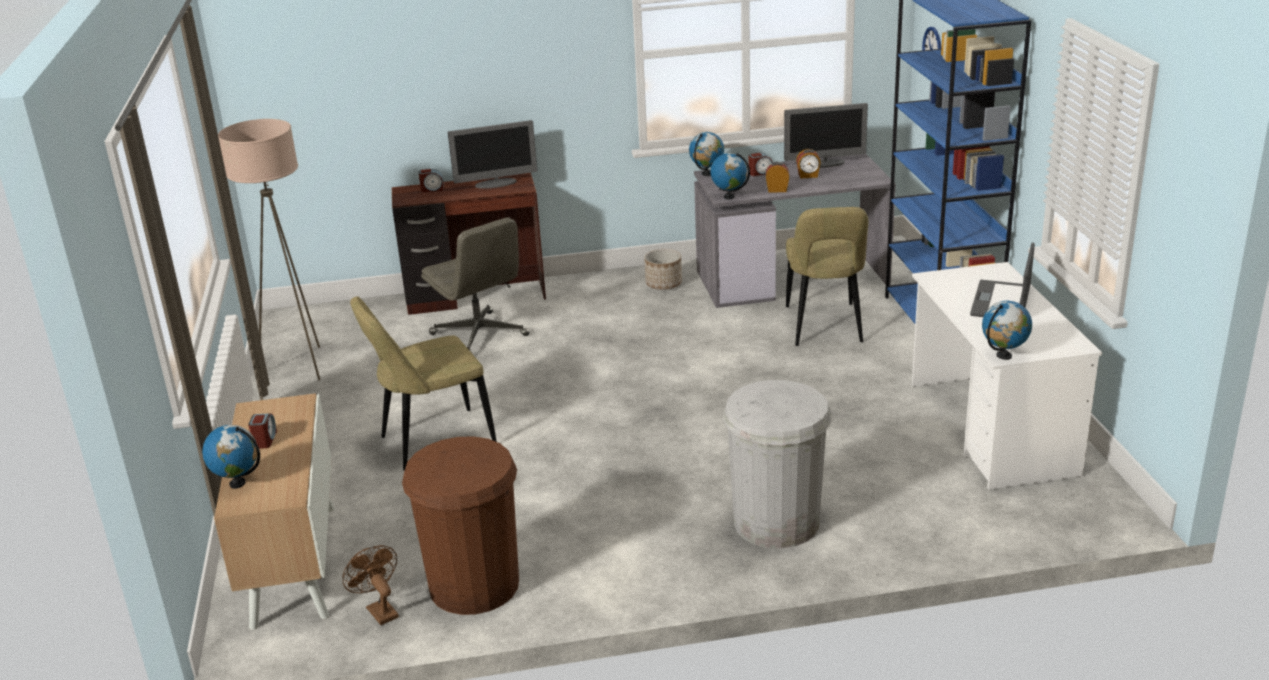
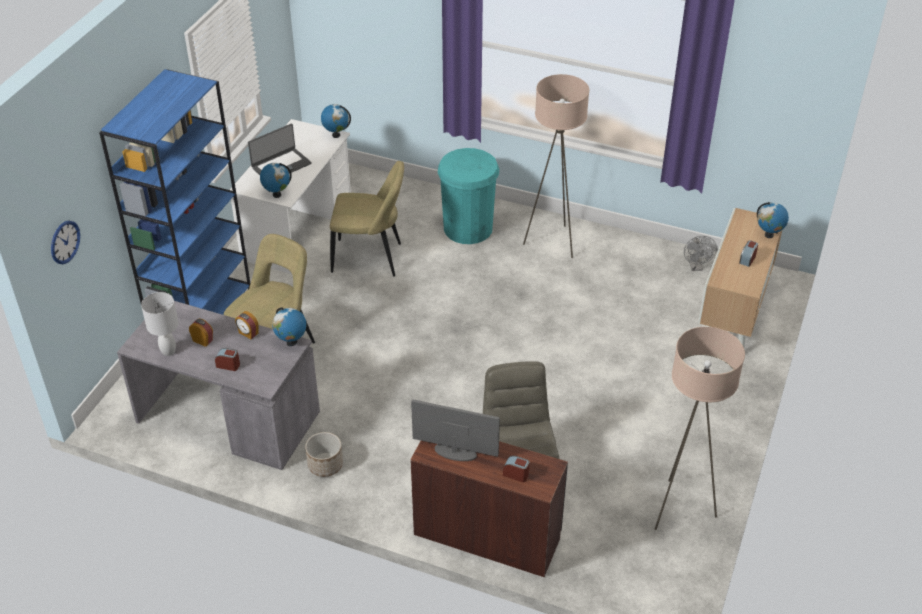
camera: 150 degrees left, 15 degrees up
(379, 610) = (696, 267): brown fan -> grey fan
(432, 442) = (614, 370): beige chair -> beige chair (370, 258)
(474, 585) = (642, 260): brown trash can -> none
(632, 554) = (553, 242): none -> beige floor lamp
(707, 174) = (267, 387): globe -> globe (277, 194)
(776, 522) = (468, 228): white trash can -> turquoise trash can
(824, 164) = (168, 351): monitor -> white table lamp

